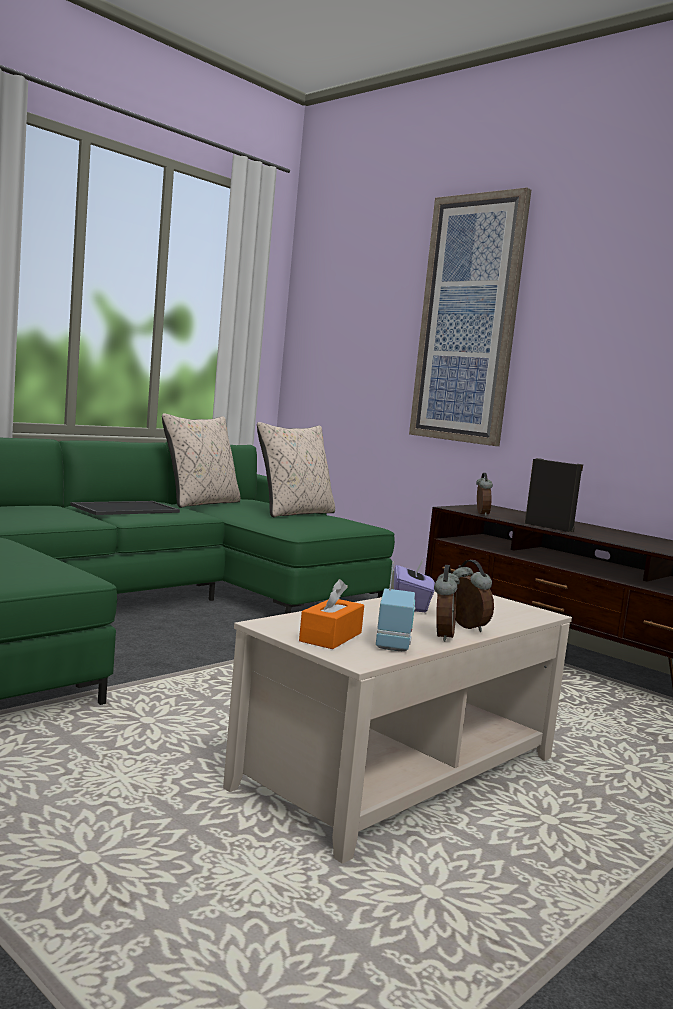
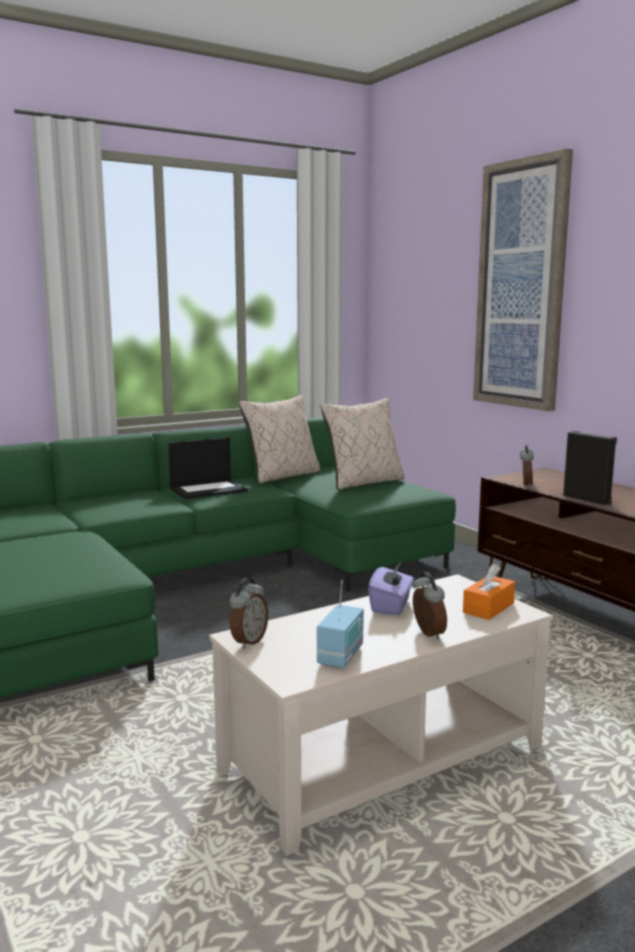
camera: 15 degrees right, 5 degrees up
(125, 508) = (209, 489): tray -> laptop
(331, 637) = (285, 651): orange tissue box -> orange tissue box (488, 608)
(441, 636) = (393, 646): alarm clock -> alarm clock (248, 641)

